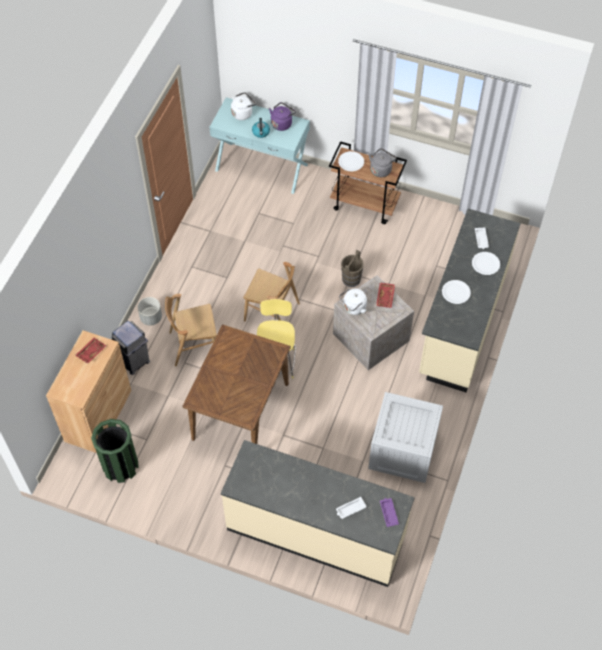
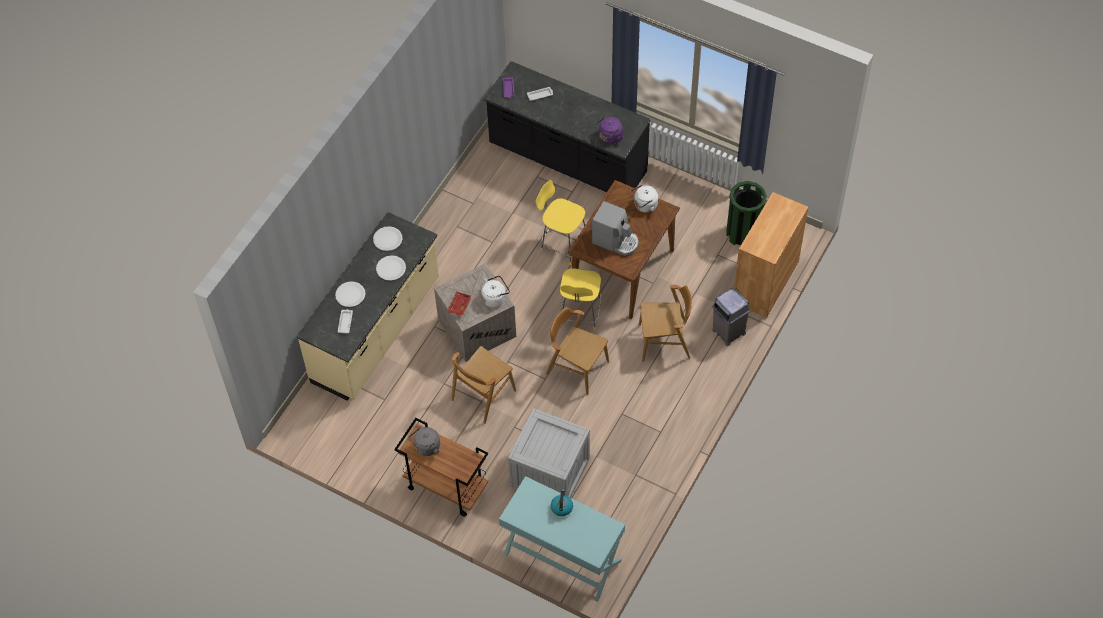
camera: 170 degrees left, 0 degrees up
(91, 352) = (766, 241): red tray -> none
(151, 317) = (709, 377): grey planter -> none
(243, 113) = (580, 539): white kettle -> white kettle (644, 206)
(244, 361) = (616, 241): none -> coffee machine
(282, 123) = (533, 517): purple kettle -> purple kettle (609, 137)
(304, 431) = (563, 244): none -> yellow stool
(316, 532) = (567, 160): beige counter -> black counter
(351, 162) = (459, 463): white plate -> white plate (387, 239)
(351, 279) = (483, 395): brown bucket -> brown chair
(403, 450) = (472, 217): crate -> crate (550, 472)

